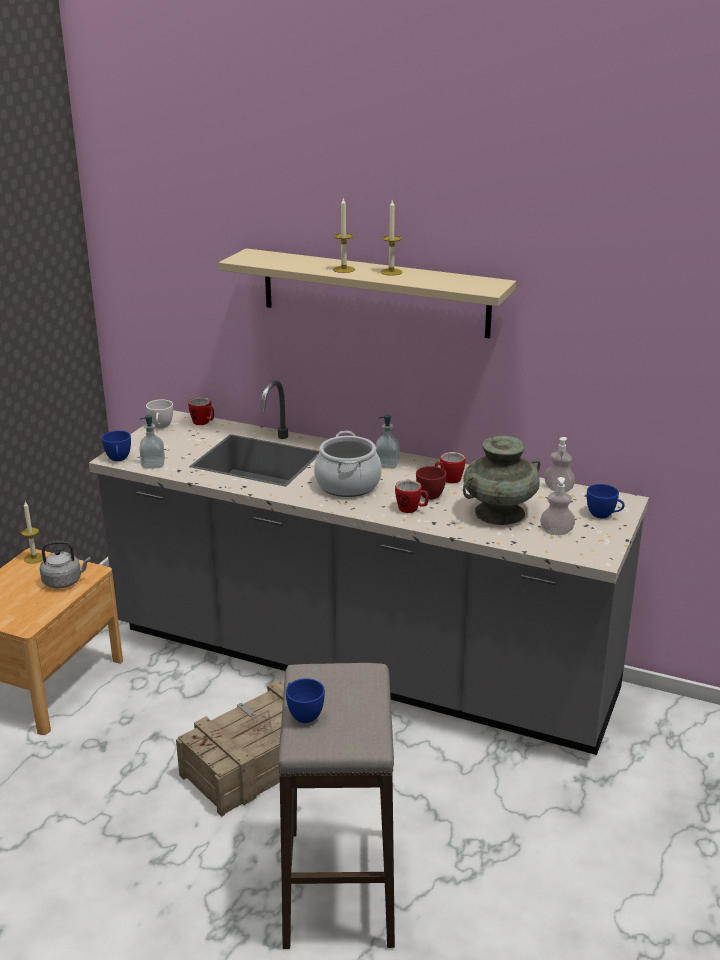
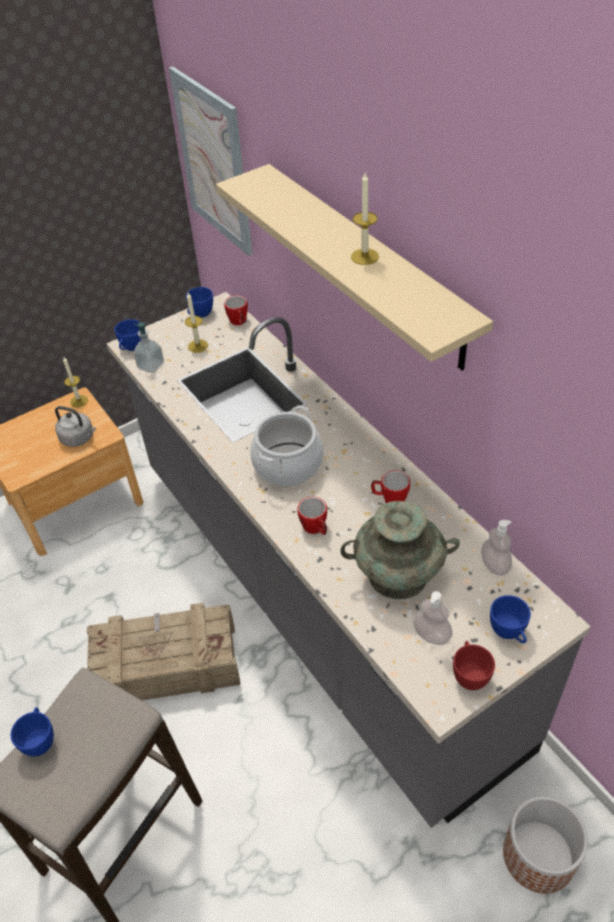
camera: 35 degrees right, 20 degrees up
(158, 276) = (213, 162): none -> picture
(160, 426) = (200, 315): white cup -> blue cup
(344, 269) = (320, 235): candle -> candle (198, 346)
(387, 464) = (350, 448): soap dispenser -> none
(428, 494) = (351, 512): red cup -> red cup (469, 674)
(676, 744) = (539, 856): none -> planter

